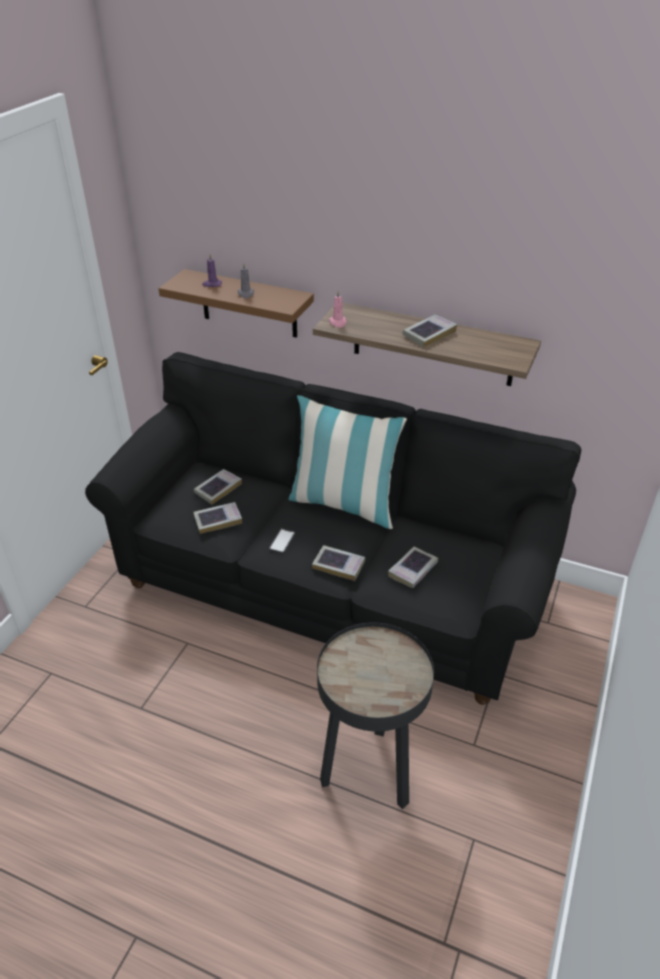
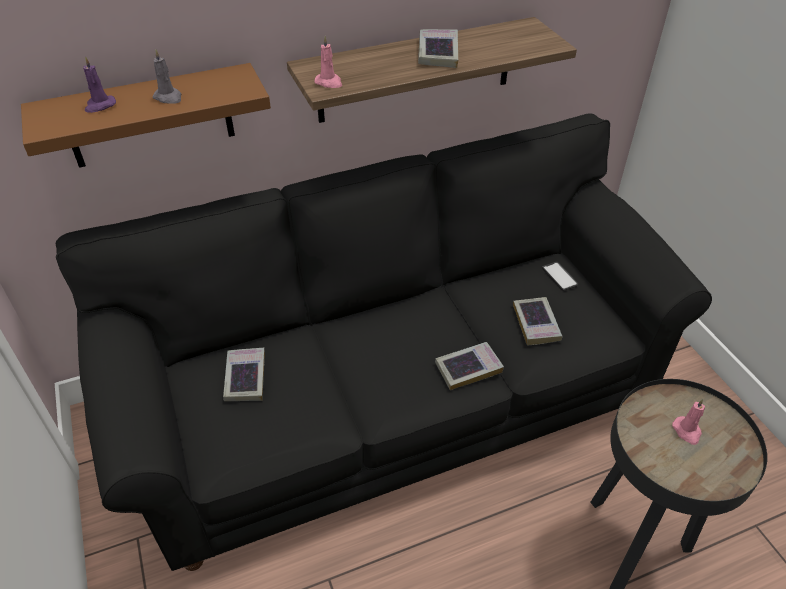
camera: 45 degrees left, 5 degrees up
(218, 520) = (293, 412): book -> none
(282, 541) = (385, 385): phone -> phone (559, 276)
(343, 504) = (390, 305): pillow -> none
(381, 667) = (687, 431): none -> pink candle

